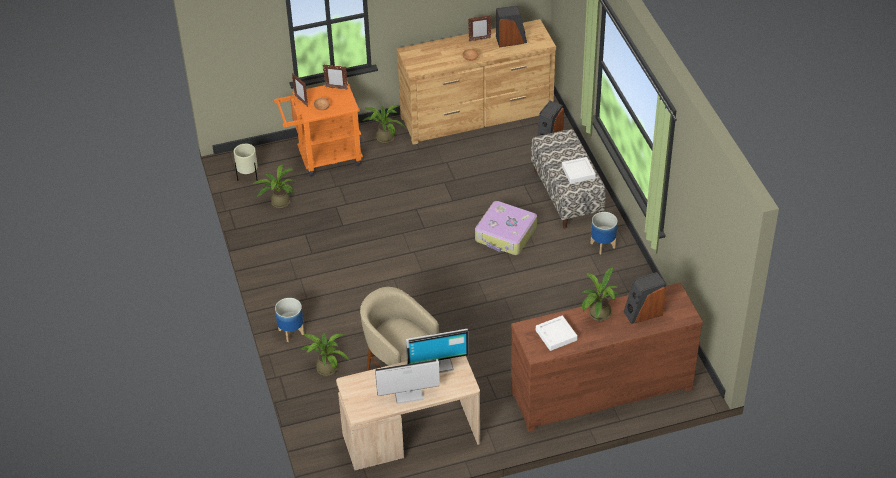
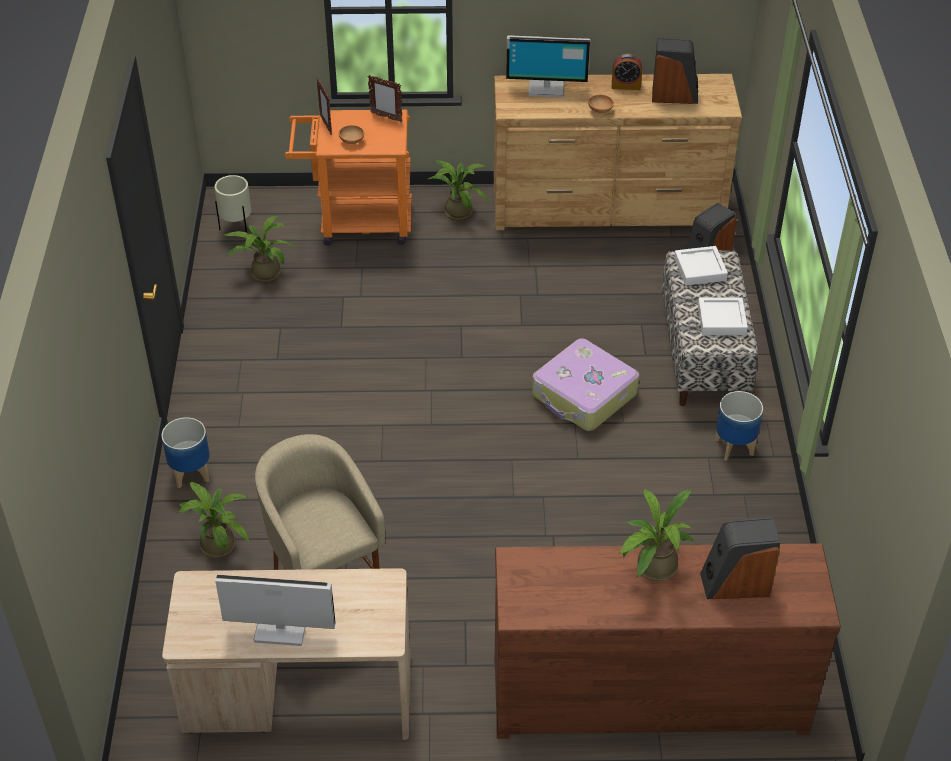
camera: 15 degrees right, 0 degrees up
(438, 364) = (353, 588): monitor -> monitor (546, 88)
(479, 39) = (626, 86): picture frame -> alarm clock
(556, 335) = (564, 588): white tray -> white tray (700, 269)

